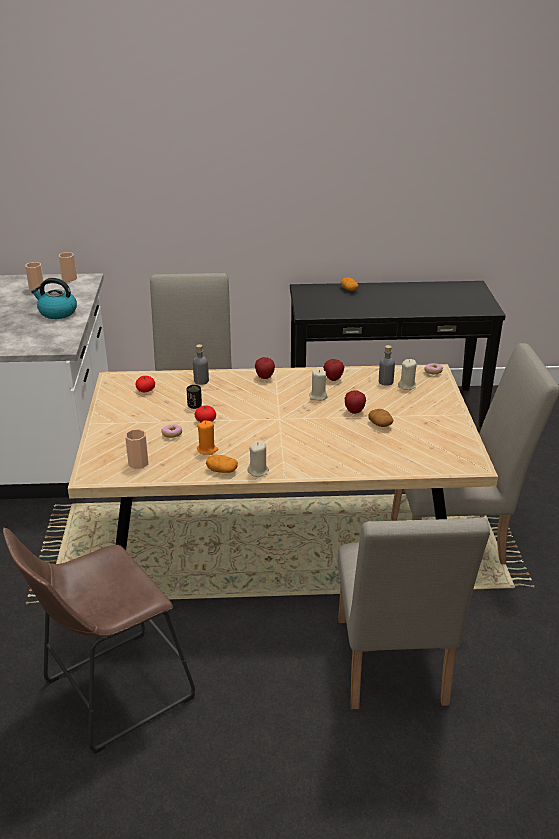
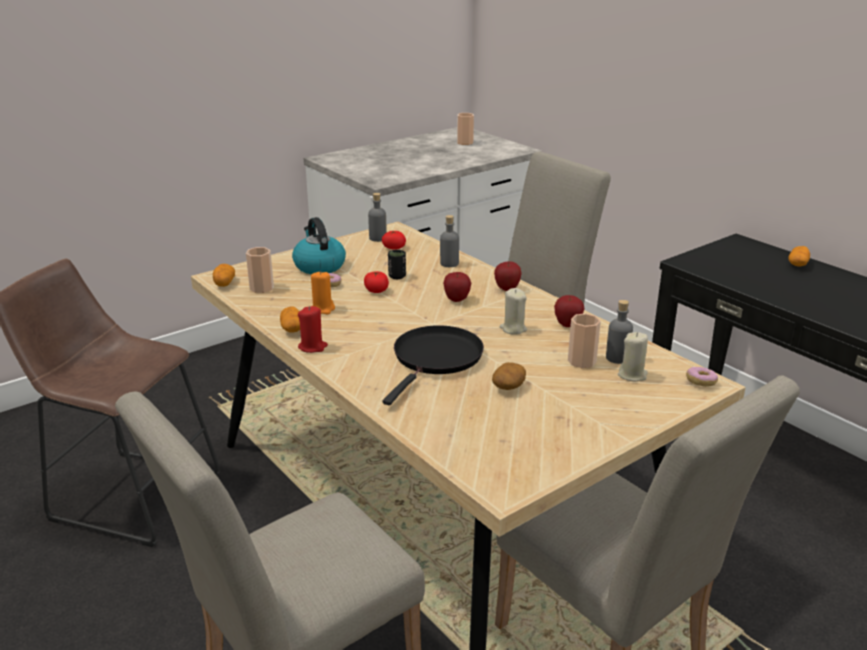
camera: 55 degrees right, 5 degrees down
(57, 312) = (436, 161): kettle -> kettle (319, 266)
(69, 278) = (506, 144): cup -> cup (582, 361)
(106, 476) = (224, 283): none -> potato
(119, 390) = (377, 238): none -> grey bottle
(258, 471) = (312, 347): beige candle -> red candle
(325, 434) = (436, 359): none -> black frying pan
(354, 411) = (513, 360): apple -> apple (456, 300)

